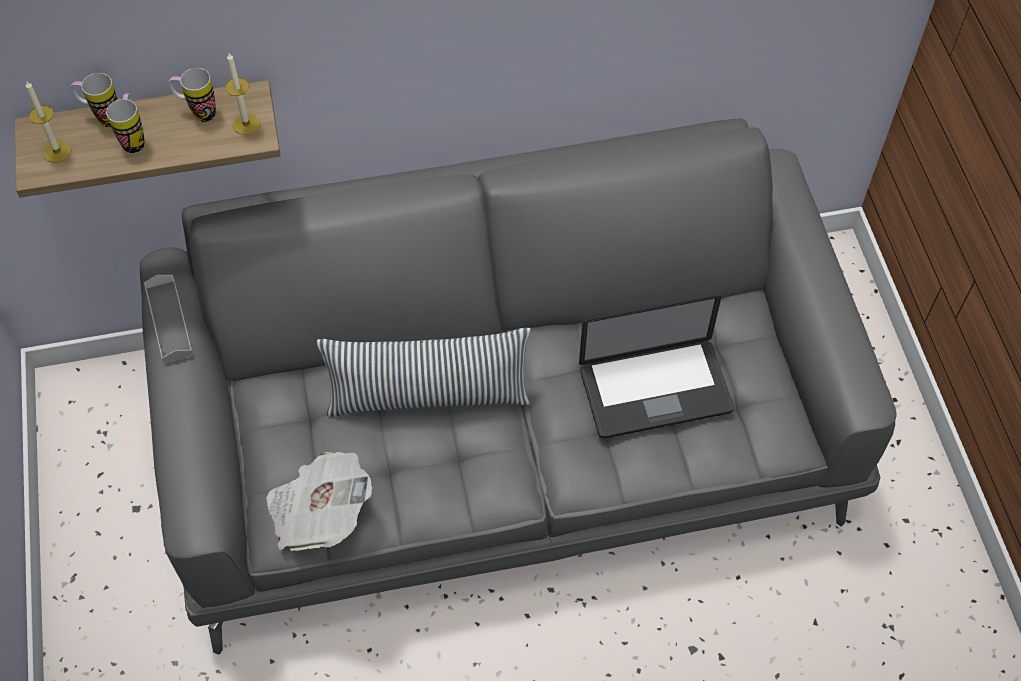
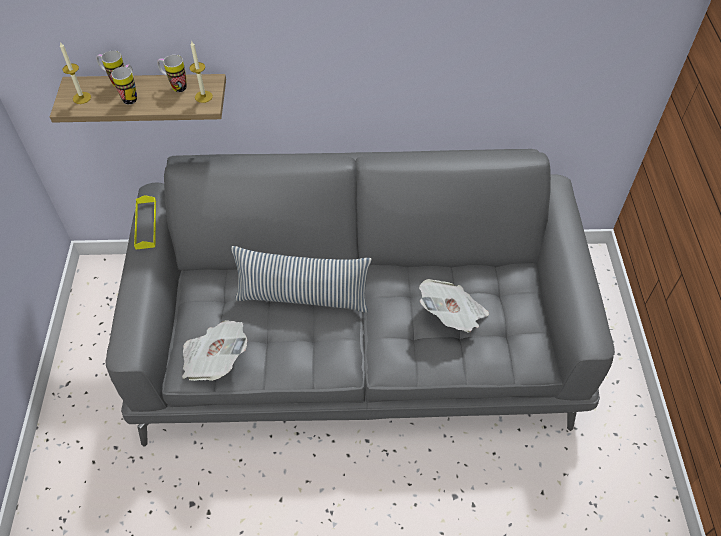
camera: 10 degrees right, 5 degrees down
(169, 321) = (146, 224): grey tray -> yellow tray
(655, 390) = (452, 315): laptop -> newspaper

